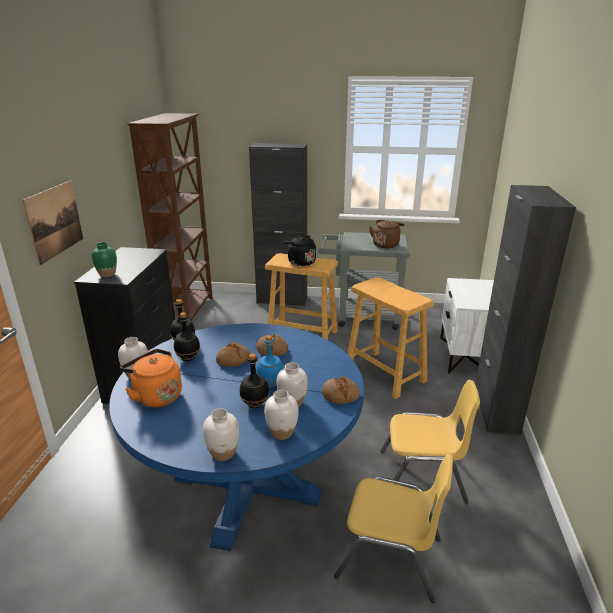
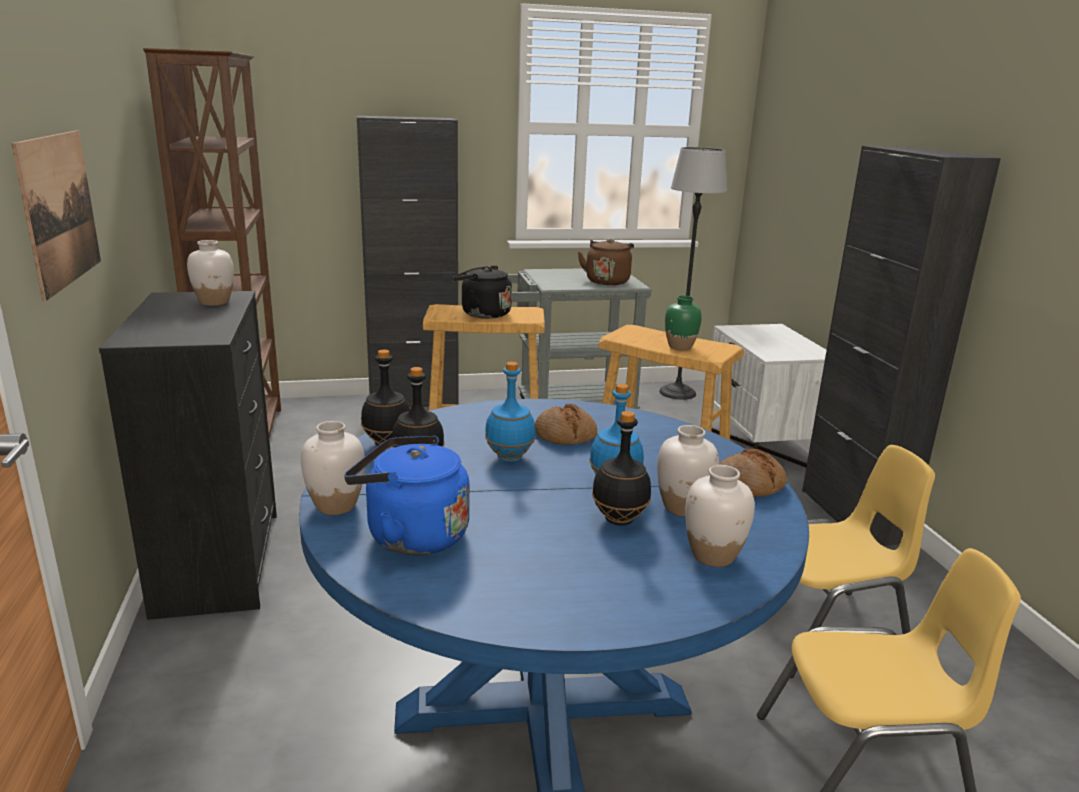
camera: 20 degrees left, 5 degrees down
(107, 274) = (167, 332): green vase -> green vase (680, 347)
(156, 396) = (411, 535): orange kettle -> blue kettle
(223, 453) = (641, 607): white vase -> white vase (214, 302)
(233, 360) = (509, 458): bread -> blue bottle
(440, 311) = (678, 393): none -> floor lamp

